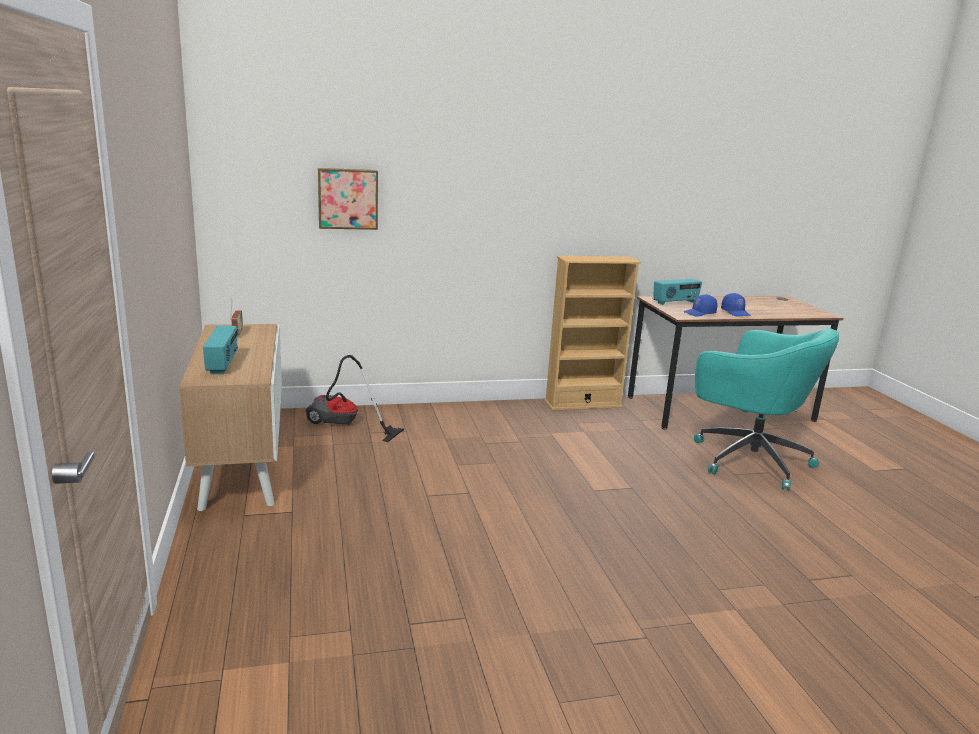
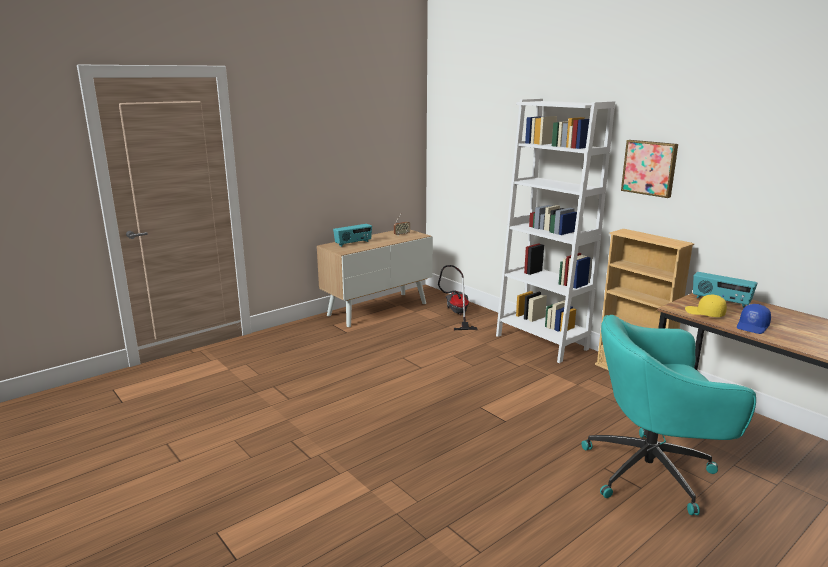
camera: 65 degrees right, 0 degrees up
(348, 198) = (492, 162): picture -> picture (650, 168)
(477, 413) = (541, 342): none -> white bookcase
(699, 313) = (704, 313): blue cap -> yellow cap
(747, 459) = (652, 472): turquoise office chair -> turquoise office chair turned 75 degrees clockwise

